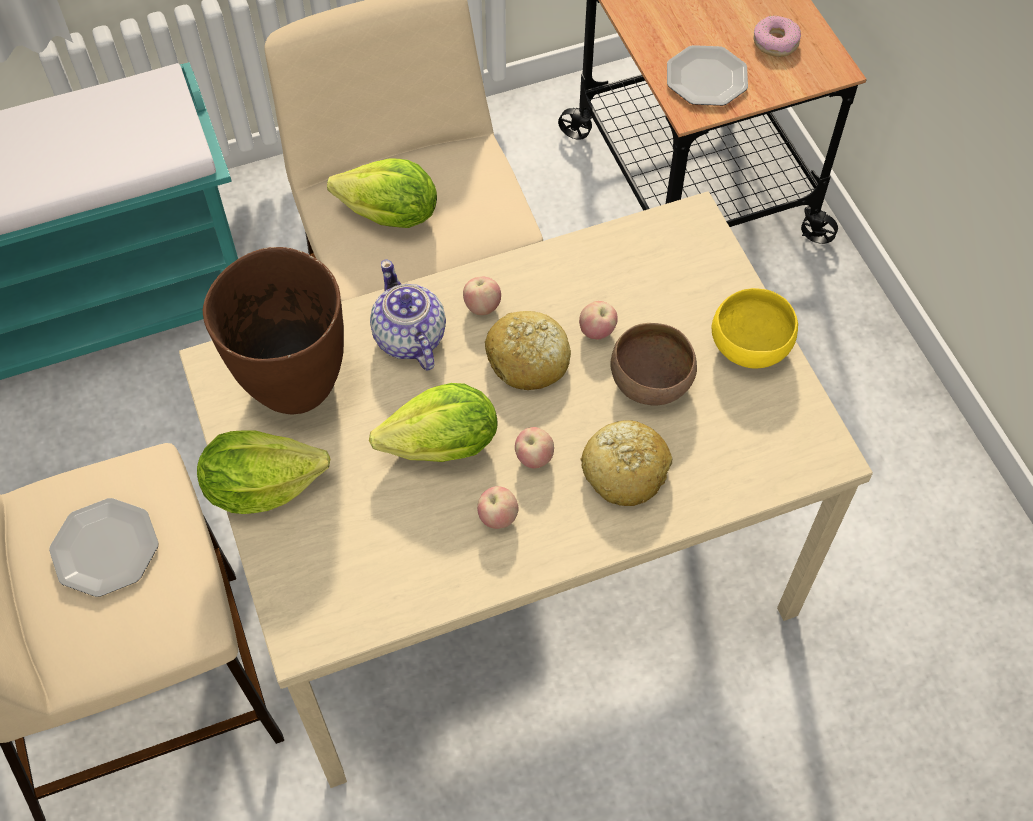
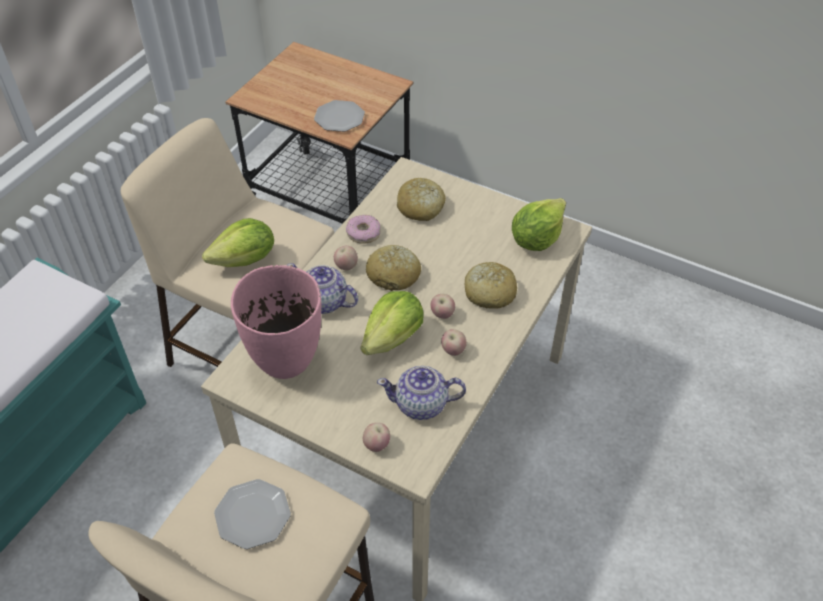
camera: 40 degrees left, 10 degrees down
(262, 487) = (319, 417): lettuce -> lettuce (536, 238)
(295, 386) = (286, 361): brown vase -> pink vase
(390, 560) = (422, 404): none -> teapot
(597, 331) = (413, 243): apple -> apple (376, 445)
(652, 381) = (461, 248): brown bowl -> none
(658, 284) = (420, 207): none -> bread
(749, 348) = (489, 209): yellow bowl -> none
(775, 42) = (356, 86): donut -> donut (363, 233)

